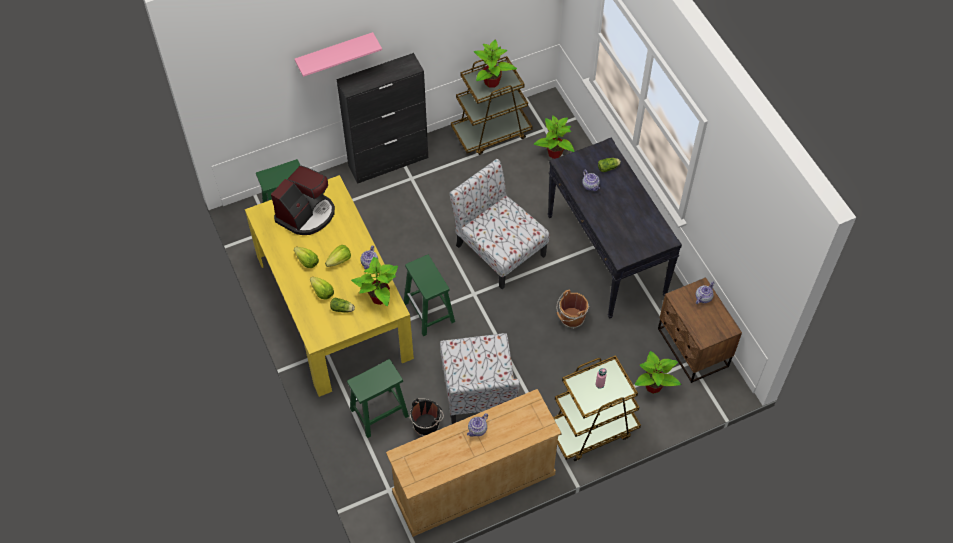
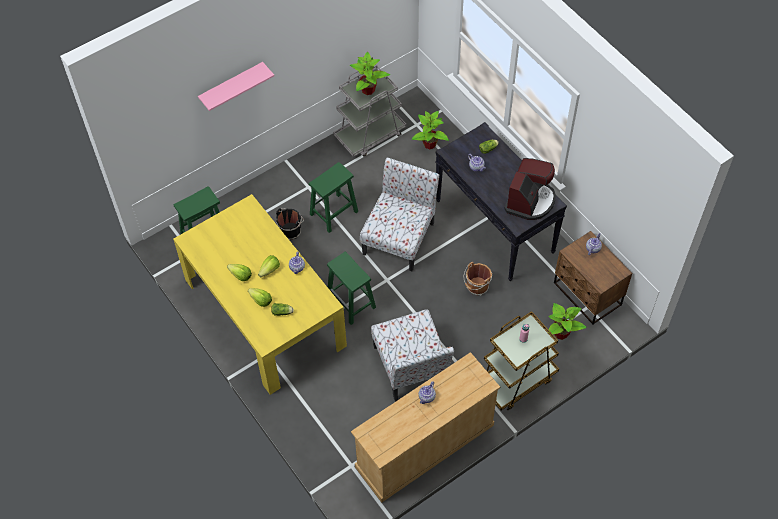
camera: 10 degrees left, 0 degrees up
(306, 214) = (230, 233): coffee machine -> coffee machine (530, 201)
(378, 413) = (326, 400): green stool -> green stool (333, 213)
(379, 298) = (312, 297): potted plant -> none
(389, 161) = (284, 175): black cabinet -> none
(427, 424) = (371, 401): black bucket -> black bucket (291, 230)
(491, 132) = (370, 135): brown cart -> grey cart
(498, 249) = (399, 237): chair -> chair turned 75 degrees clockwise

